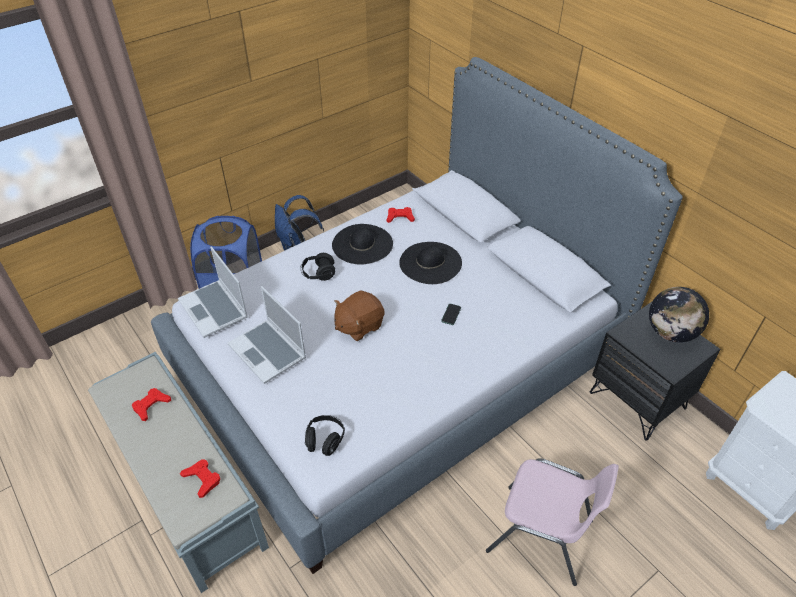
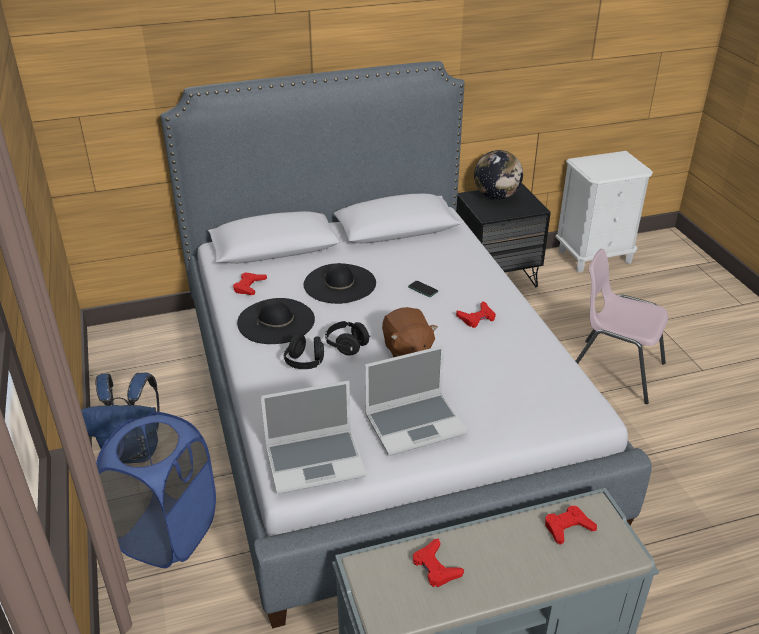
camera: 70 degrees left, 10 degrees down
(325, 440) = (558, 404): black headphones -> black headphones (346, 345)
(425, 360) = (477, 318): none -> red game controller
(541, 536) = (614, 369): pink chair -> pink chair turned 105 degrees counterclockwise

